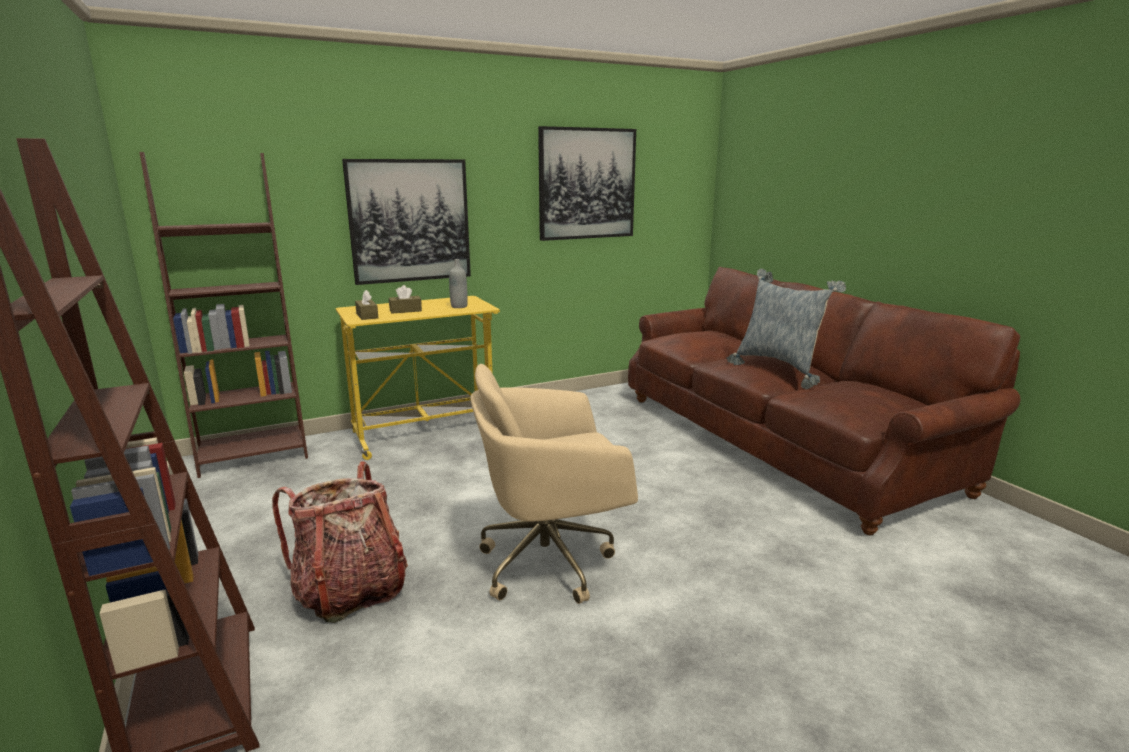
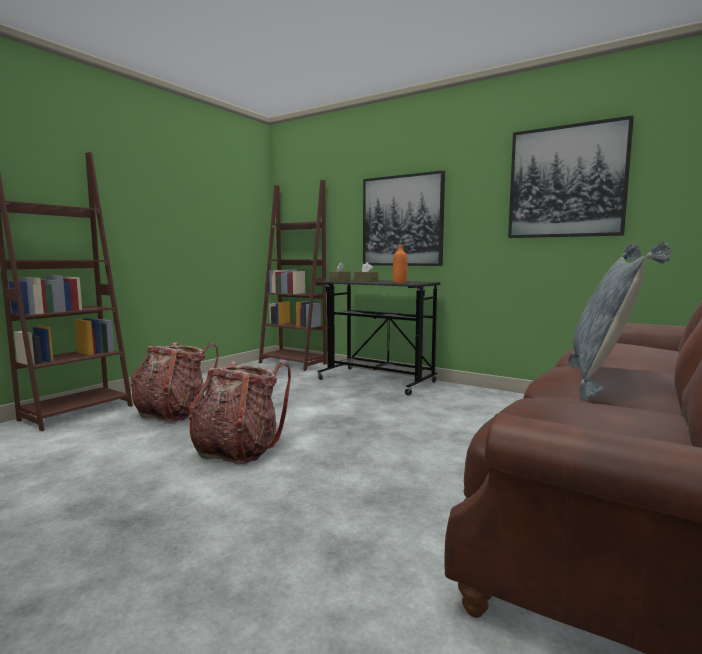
camera: 60 degrees right, 10 degrees down
(426, 433) = (377, 380): yellow desk -> black desk
(459, 306) = (399, 282): grey bottle -> orange bottle
(552, 563) = (238, 450): beige office chair -> backpack

